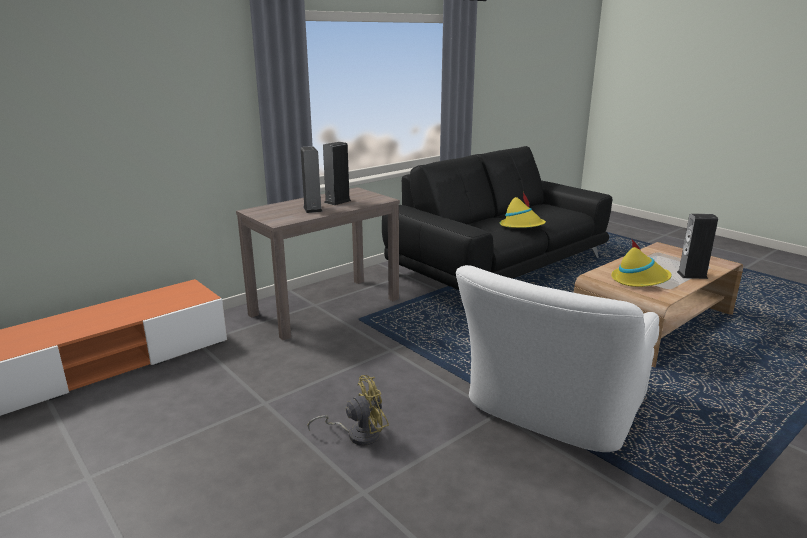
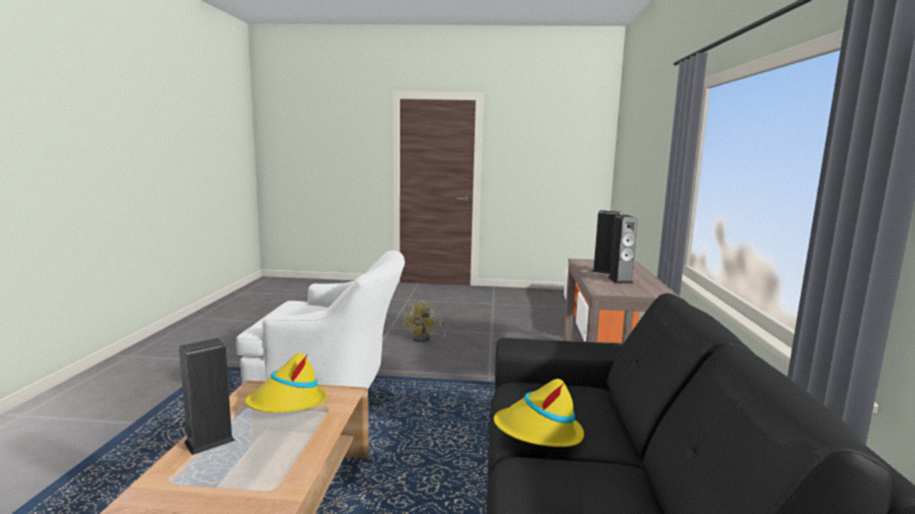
camera: 135 degrees right, 10 degrees down
(551, 409) = (332, 383): white armchair -> white armchair turned 105 degrees clockwise

